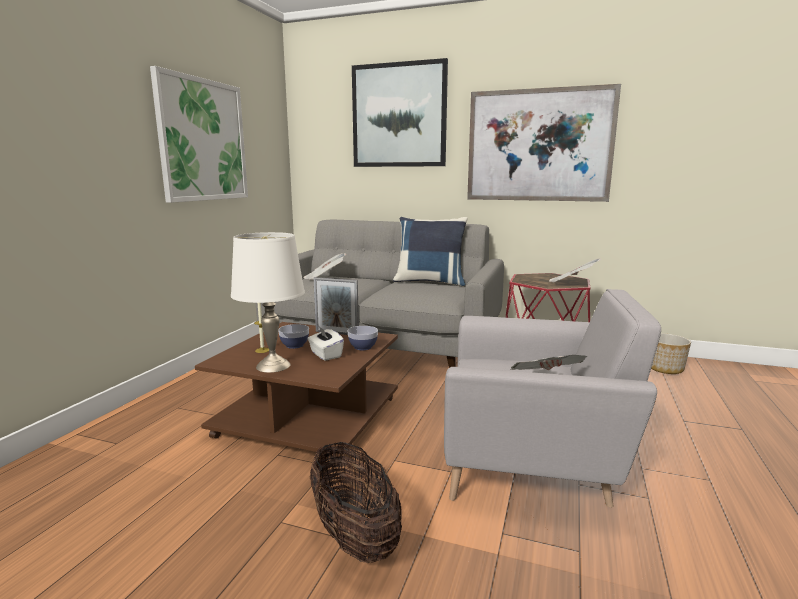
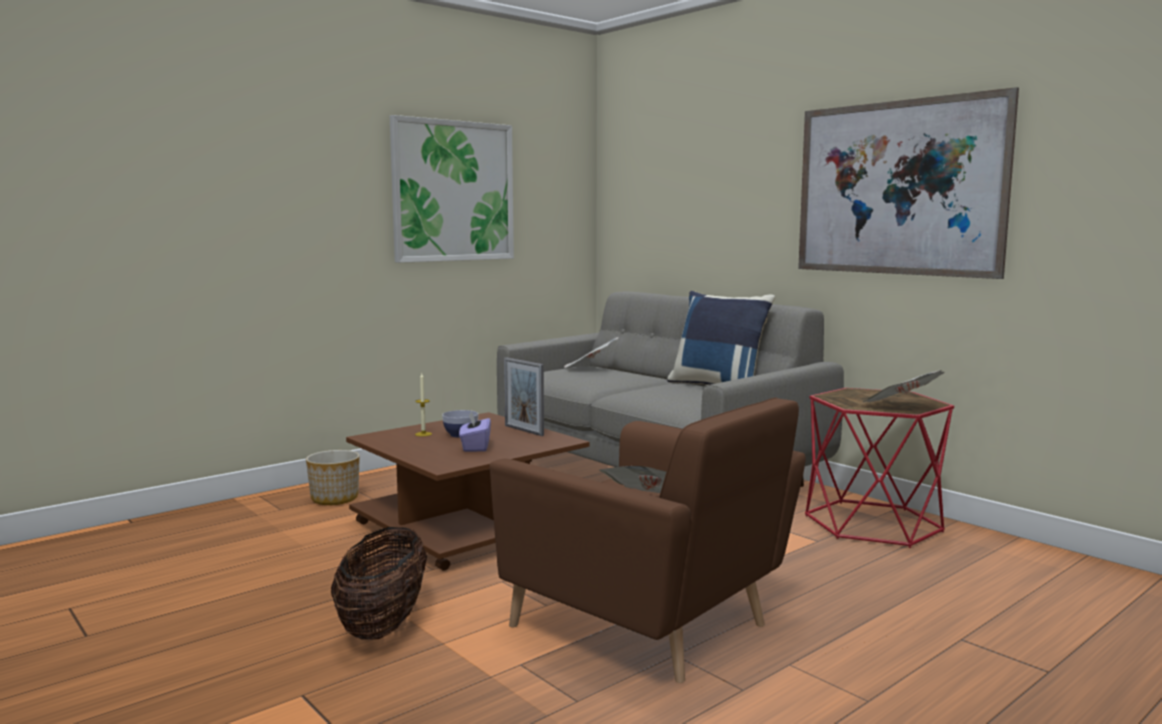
camera: 30 degrees right, 5 degrees down
(272, 365) = (410, 448): white table lamp -> none
(325, 355) = (475, 447): white tissue box -> purple tissue box
(363, 347) = (526, 447): bowl -> none
(399, 116) = (718, 148): picture -> none
(532, 464) = (650, 623): grey armchair -> brown armchair
(664, 368) = (1065, 577): planter -> planter (335, 498)

